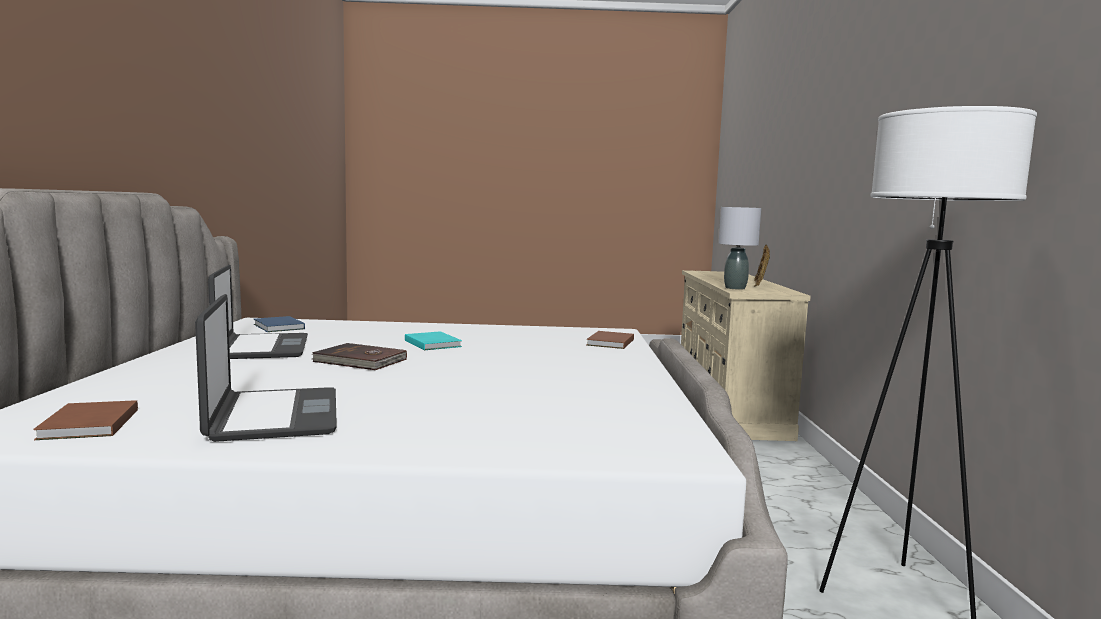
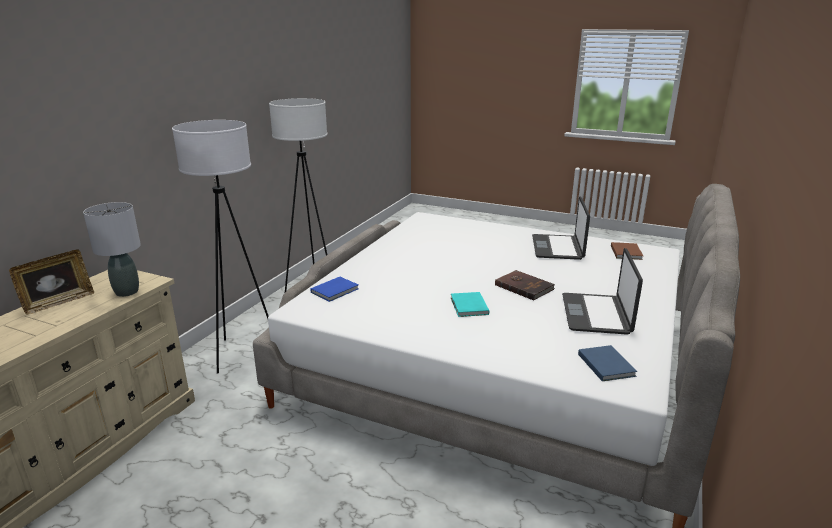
camera: 155 degrees left, 15 degrees up
(609, 342) = (336, 290): brown book -> blue book
(766, 476) = (242, 353): none -> white floor lamp

